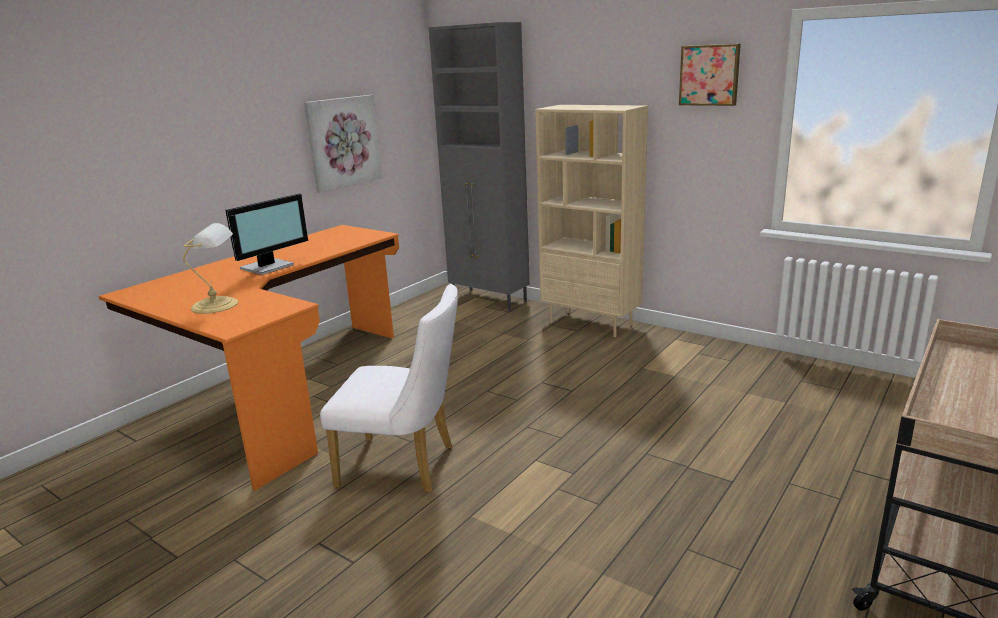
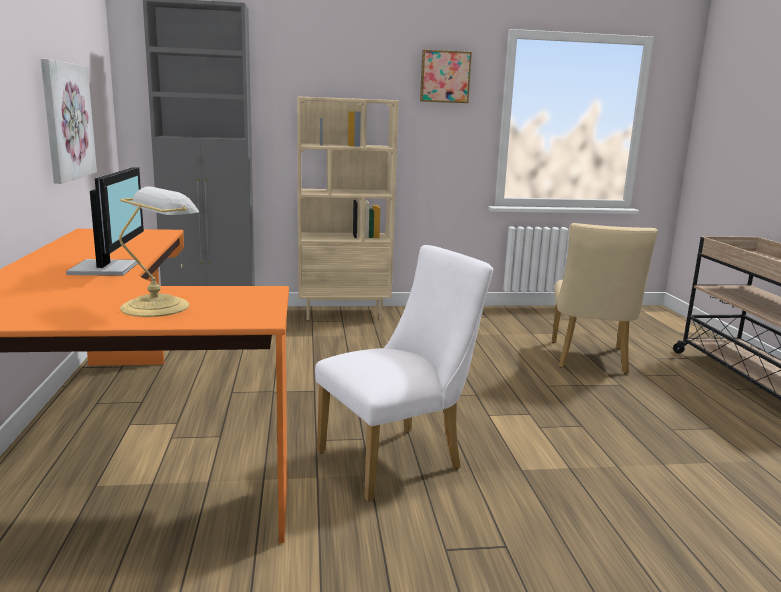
camera: 45 degrees left, 5 degrees down
(754, 443) = (589, 360): none -> beige chair

